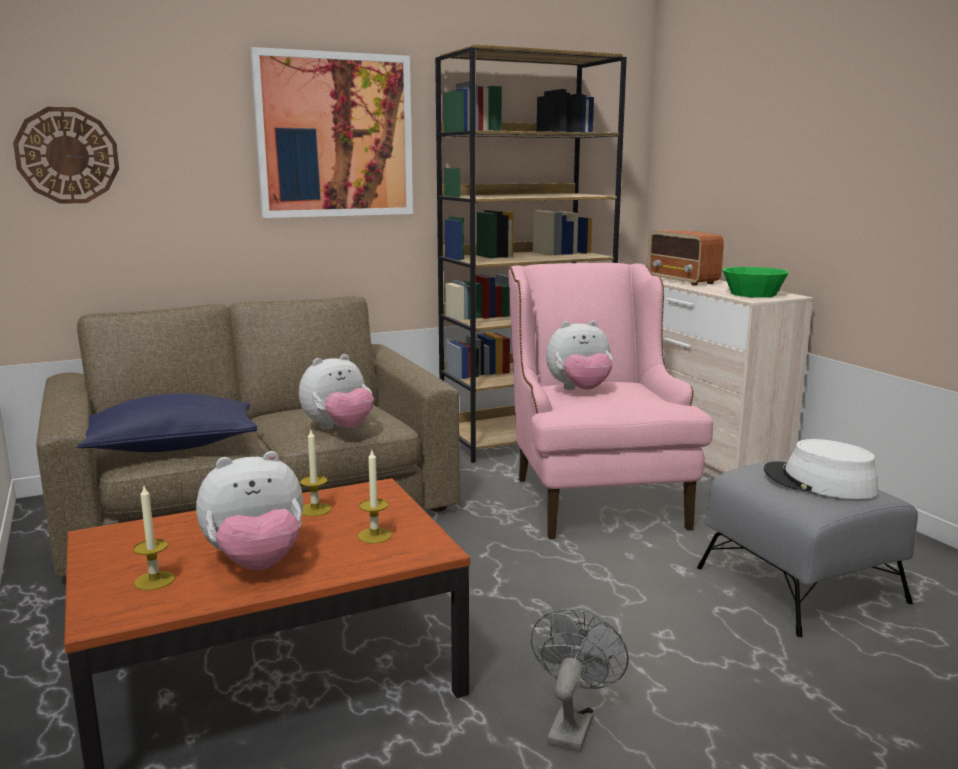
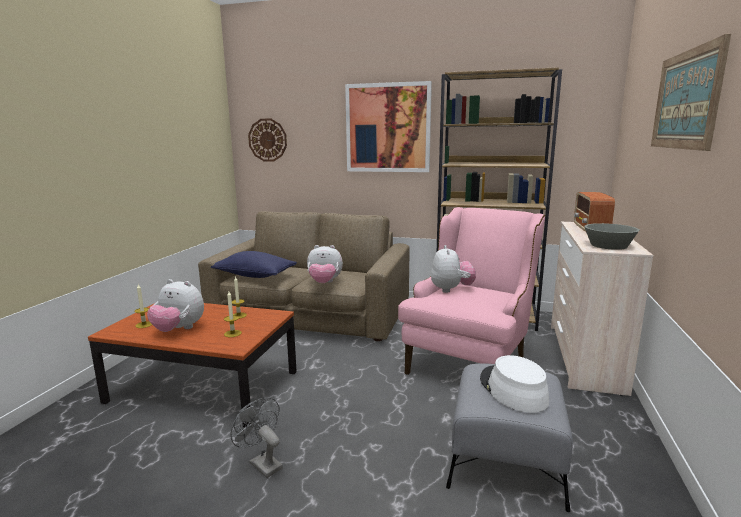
camera: 40 degrees right, 0 degrees up
(572, 724) = (262, 463): grey fan -> grey fan turned 105 degrees counterclockwise
(579, 390) = (451, 290): plush toy -> plush toy turned 120 degrees counterclockwise
(753, 294) = (608, 245): green bowl -> grey bowl
(840, 108) = (685, 100): none -> picture

